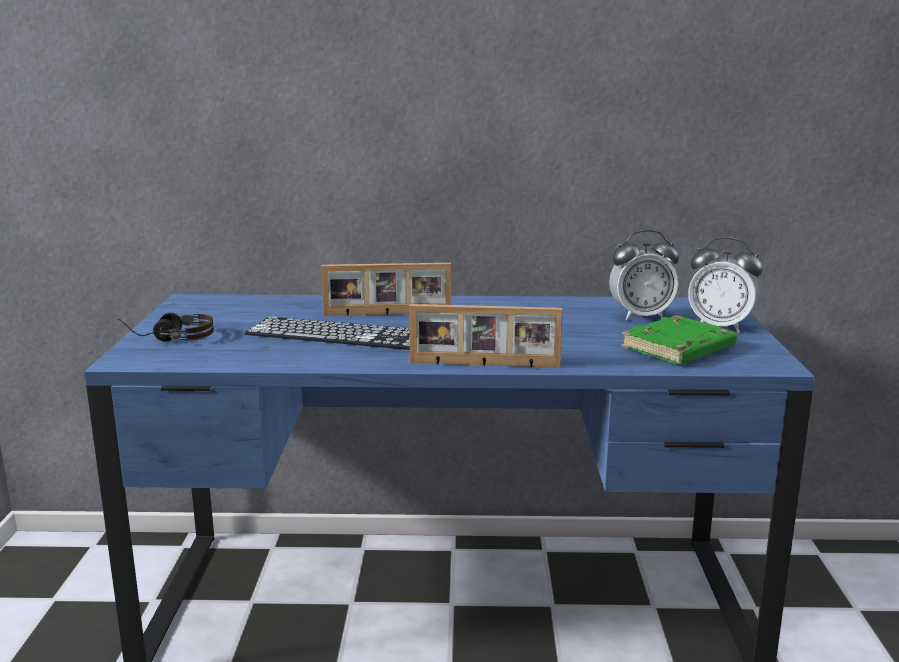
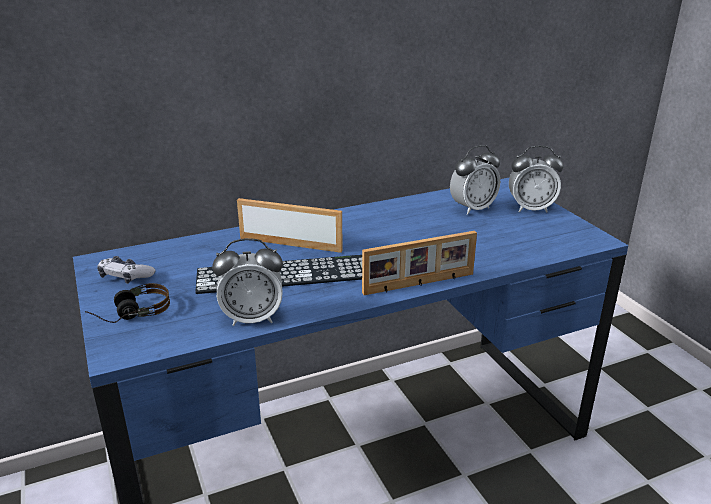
camera: 25 degrees left, 10 degrees up
(199, 313) = (125, 277): none -> game controller
(274, 359) = (252, 318): none -> alarm clock
(387, 314) = (291, 243): picture frame -> picture frame turned 135 degrees counterclockwise
(678, 349) = (528, 237): green book -> none

